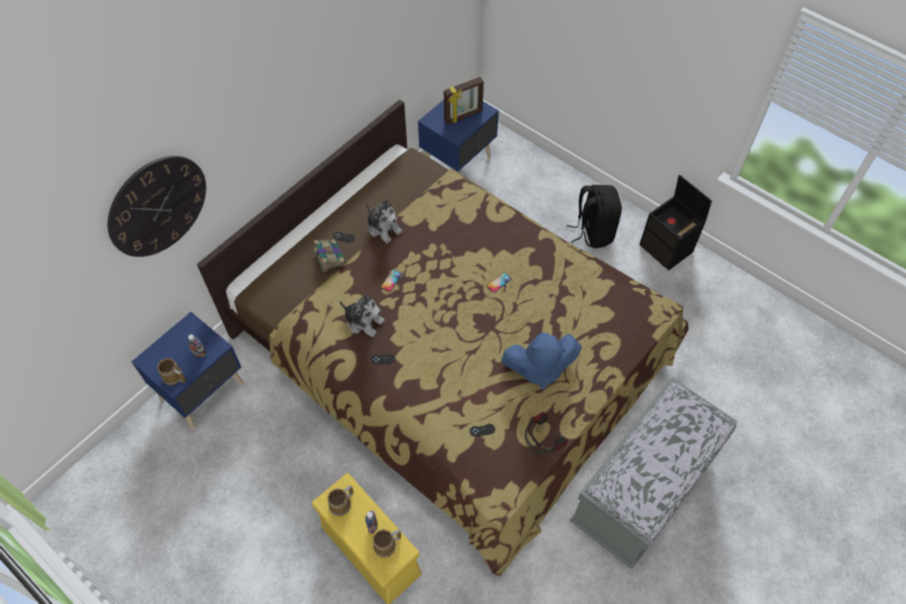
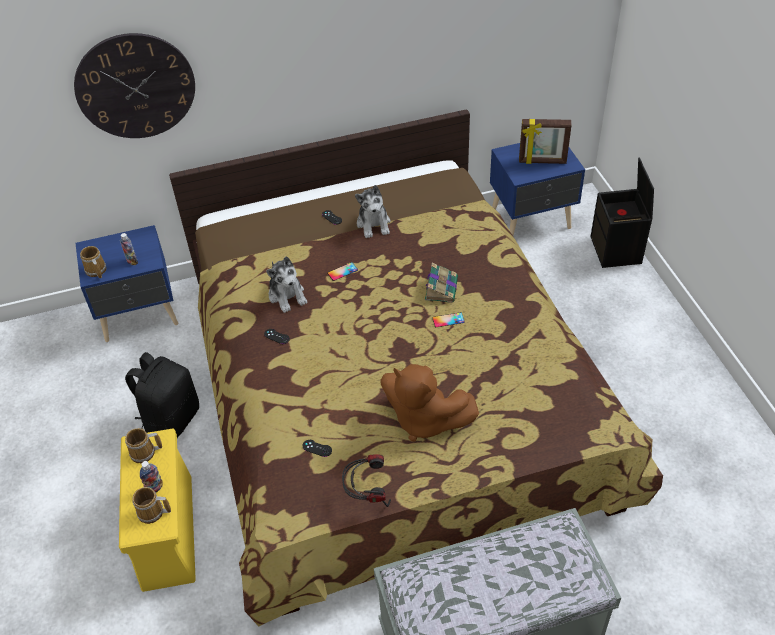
camera: 35 degrees right, 10 degrees down
(329, 256) = (303, 227): book -> book (441, 288)
(539, 368) = (424, 420): blue plush toy -> brown plush toy
(593, 232) = (633, 346): black backpack -> black backpack (171, 420)
(667, 249) = (712, 401): black storage box -> black storage box (617, 250)

